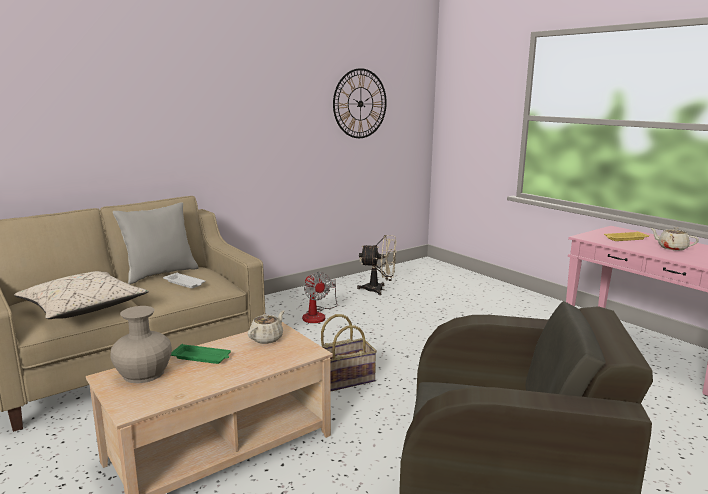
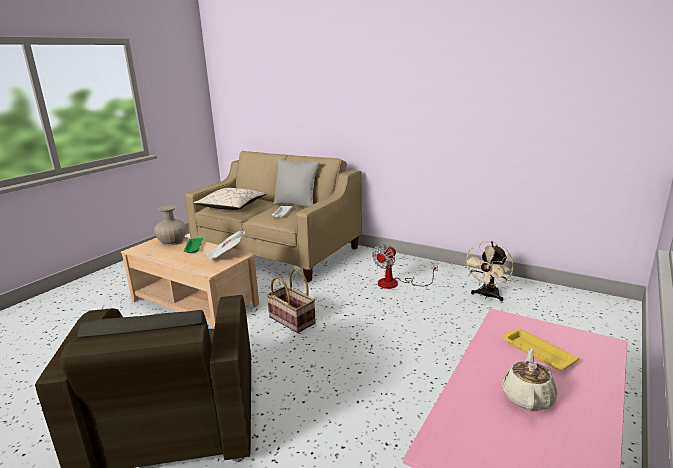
camera: 70 degrees right, 5 degrees up
(267, 338) = (225, 255): beige teapot -> newspaper
(360, 103) = (540, 92): wall clock -> none
(379, 290) = (487, 296): beige fan -> beige fan turned 45 degrees clockwise

